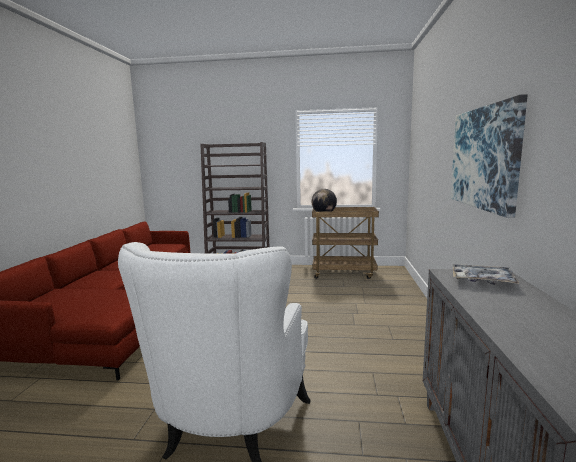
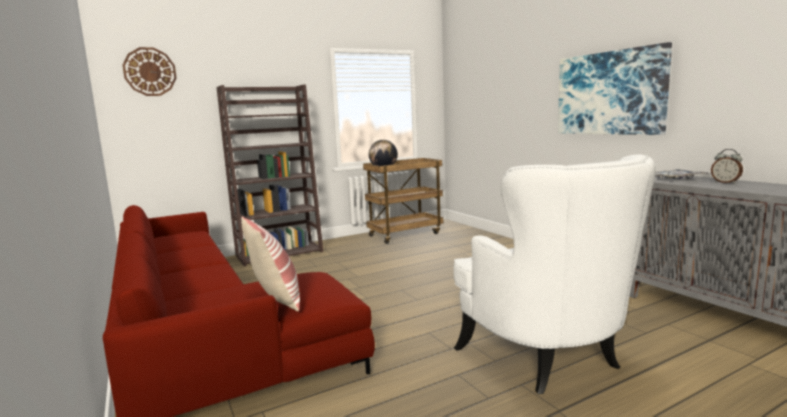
camera: 35 degrees left, 0 degrees up
(82, 305) = (276, 298): none -> pillow
(168, 135) = (150, 72): none -> wall clock
(519, 302) = (725, 182): none -> alarm clock

